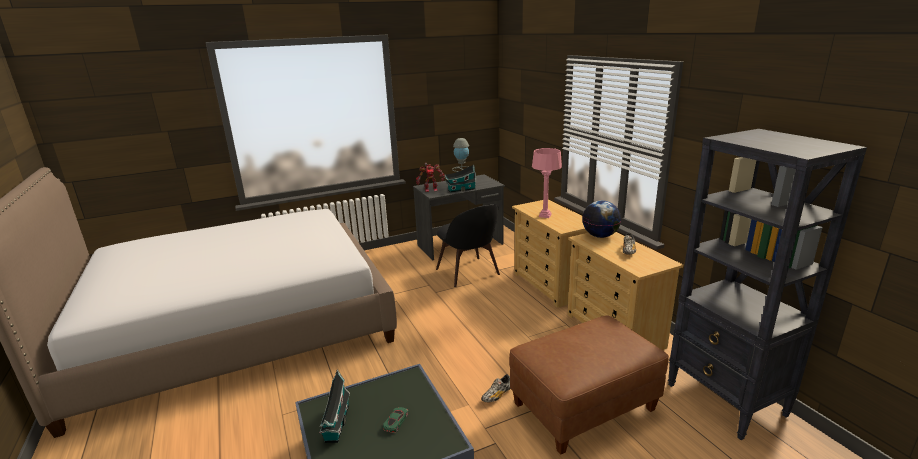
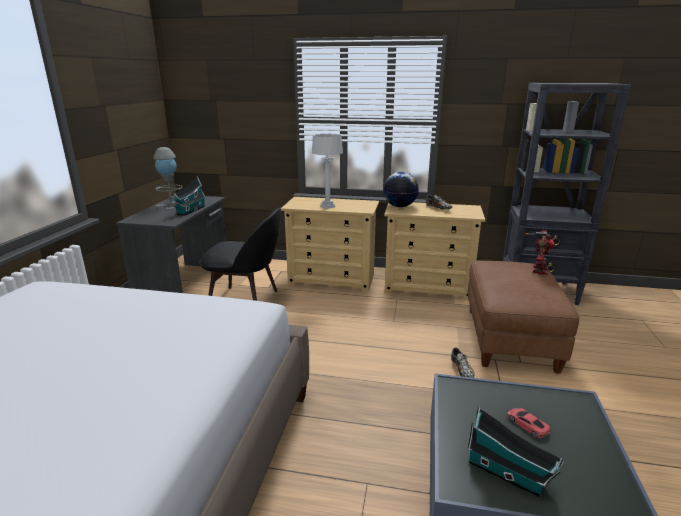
camera: 55 degrees left, 0 degrees up
(396, 421) = (527, 424): green toy car -> red toy car
(430, 189) = (152, 219): toy robot -> toy robot (538, 270)
(545, 215) = (327, 206): pink table lamp -> grey table lamp

